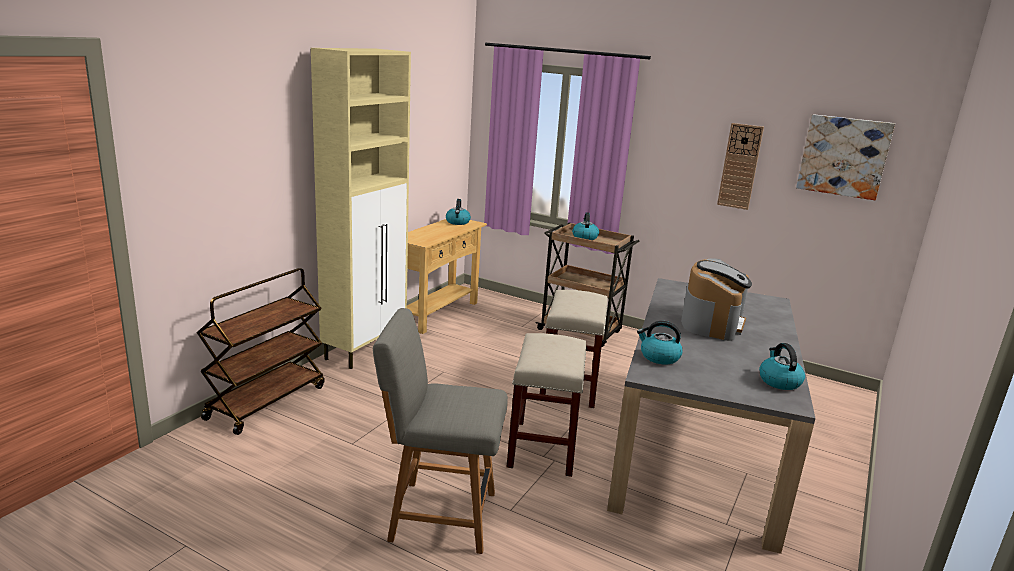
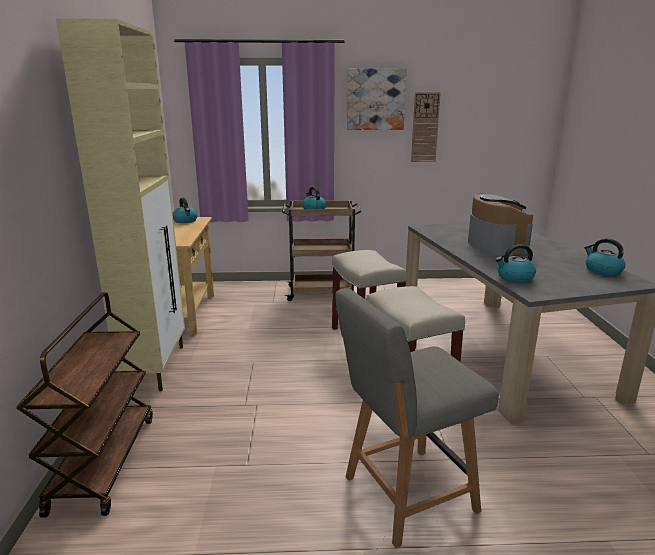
camera: 30 degrees left, 0 degrees up
(843, 156) = (499, 108): picture -> picture (375, 99)

